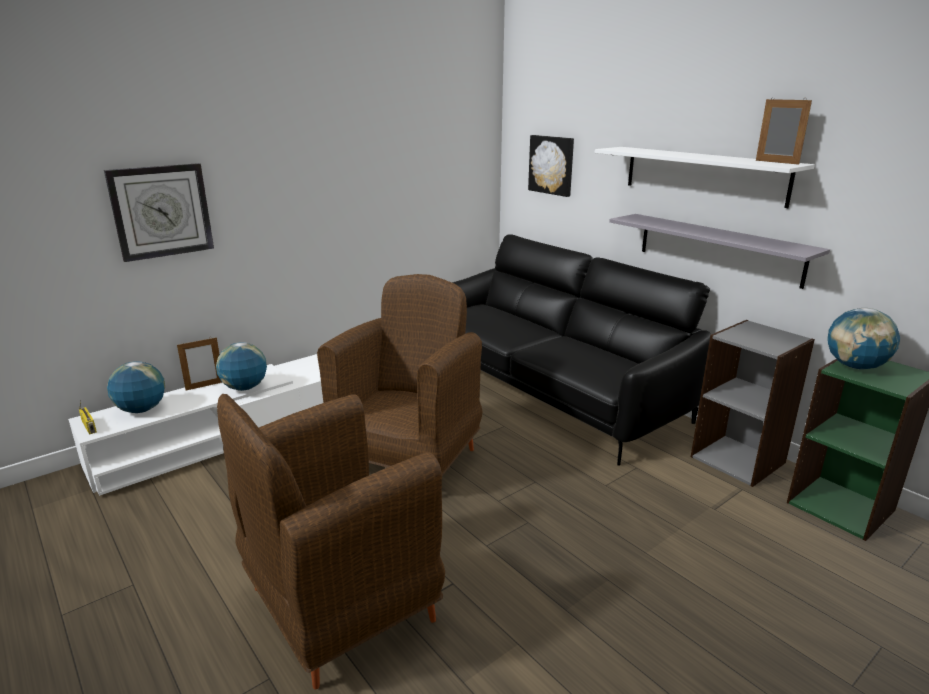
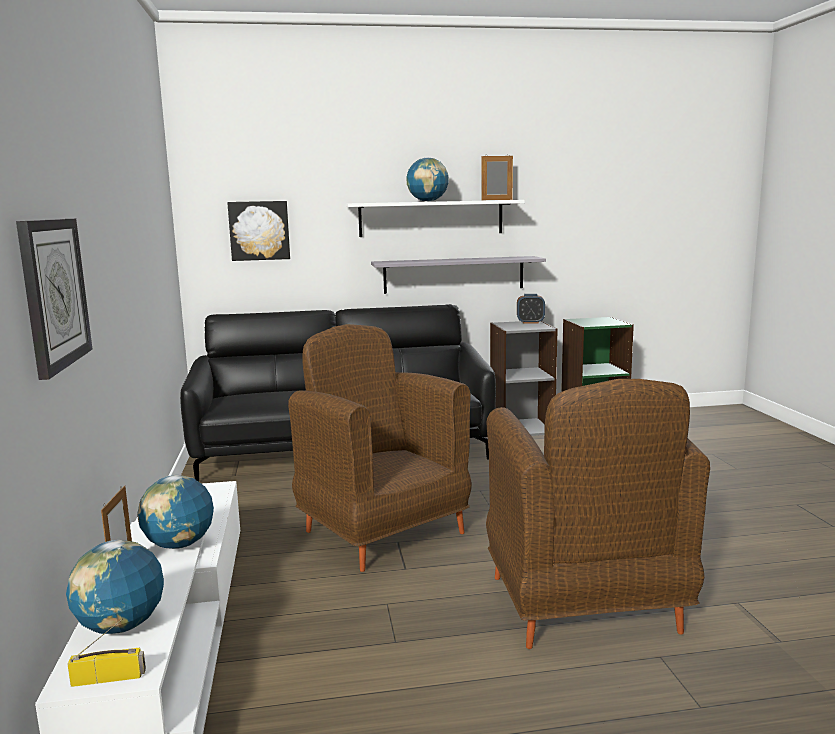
camera: 60 degrees left, 10 degrees down
(786, 337) = (530, 322): none -> alarm clock
(855, 366) = (587, 322): globe -> globe (428, 201)

